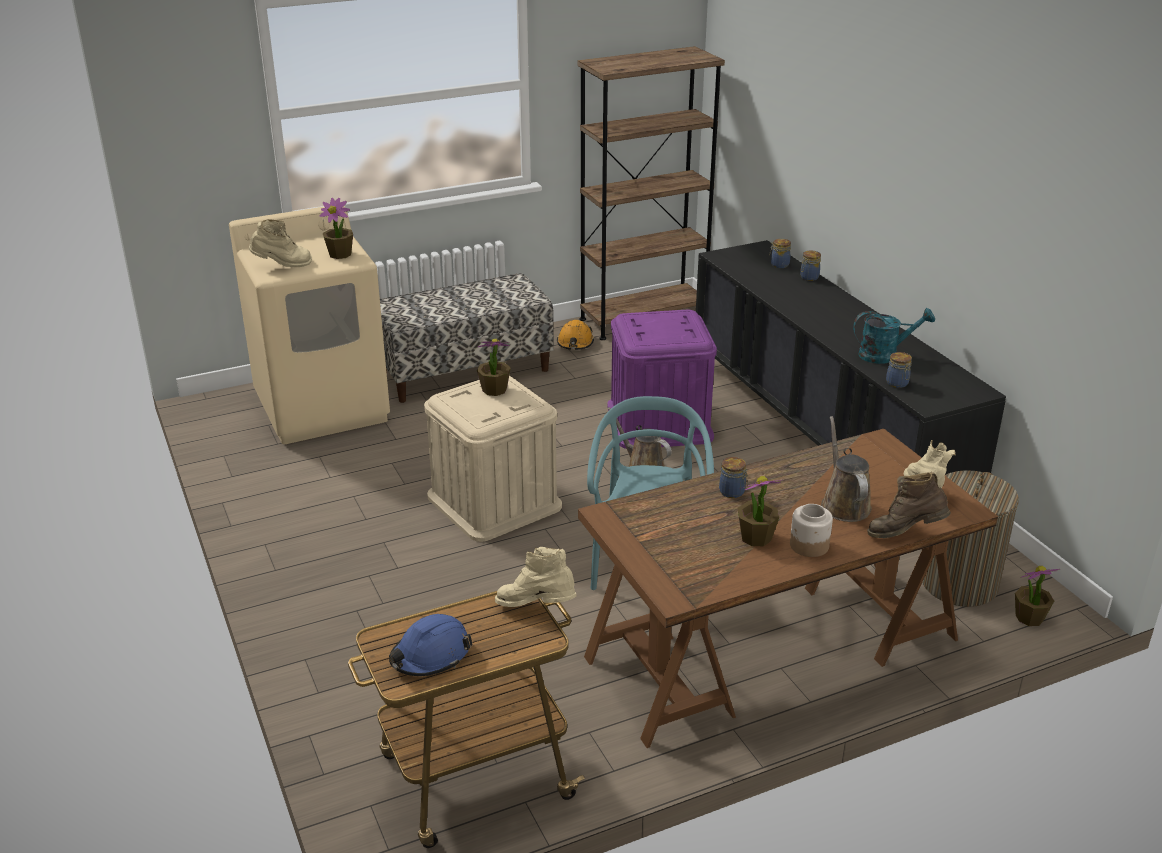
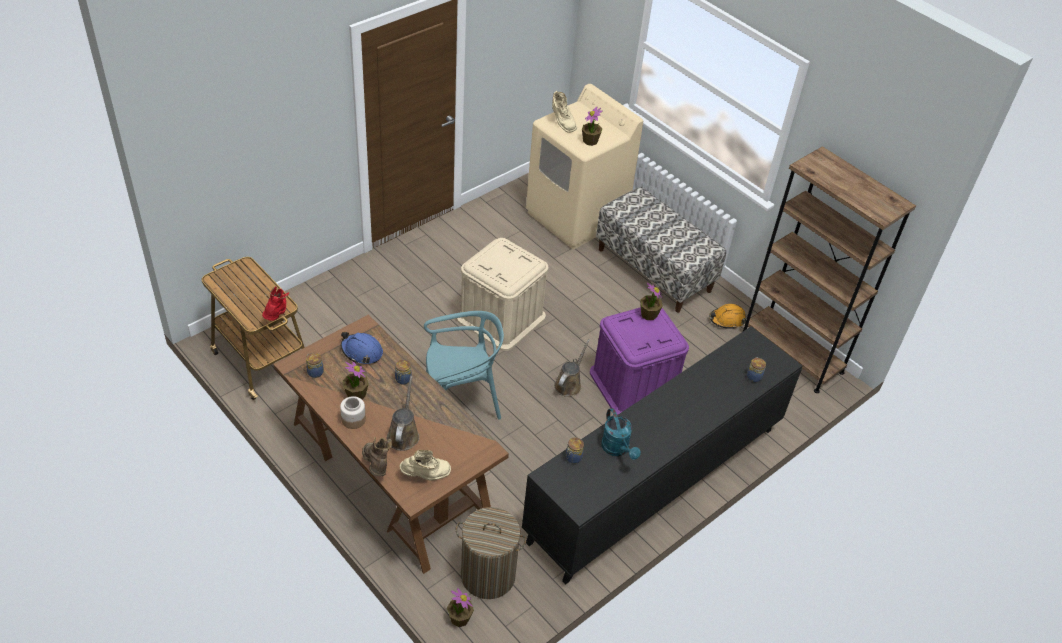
camera: 70 degrees right, 15 degrees up
(430, 656) = (235, 285): blue hard hat -> blue hard hat (362, 351)
(494, 390) = (518, 262): potted plant -> potted plant (648, 314)
(537, 608) = (277, 315): beige boot -> red boot
(808, 277) = (738, 396): jar -> jar (315, 372)
(844, 504) = (403, 434): brown watering can -> brown watering can turned 60 degrees counterclockwise

